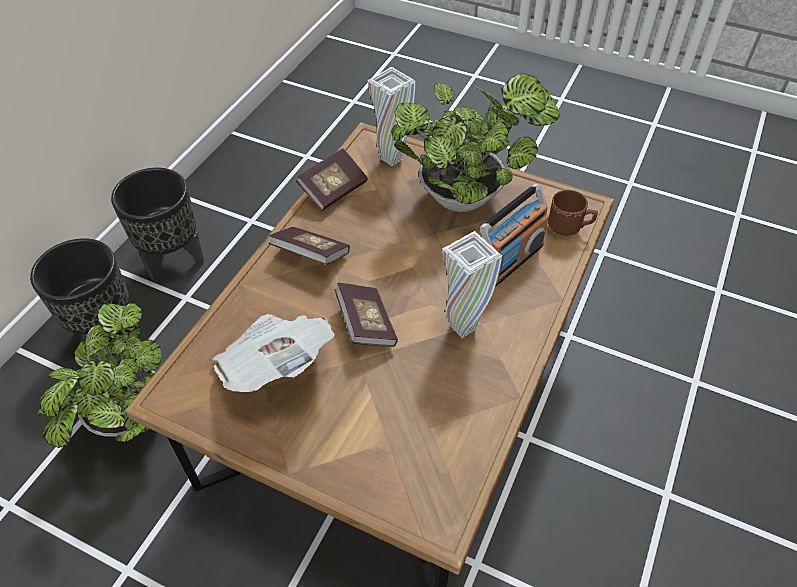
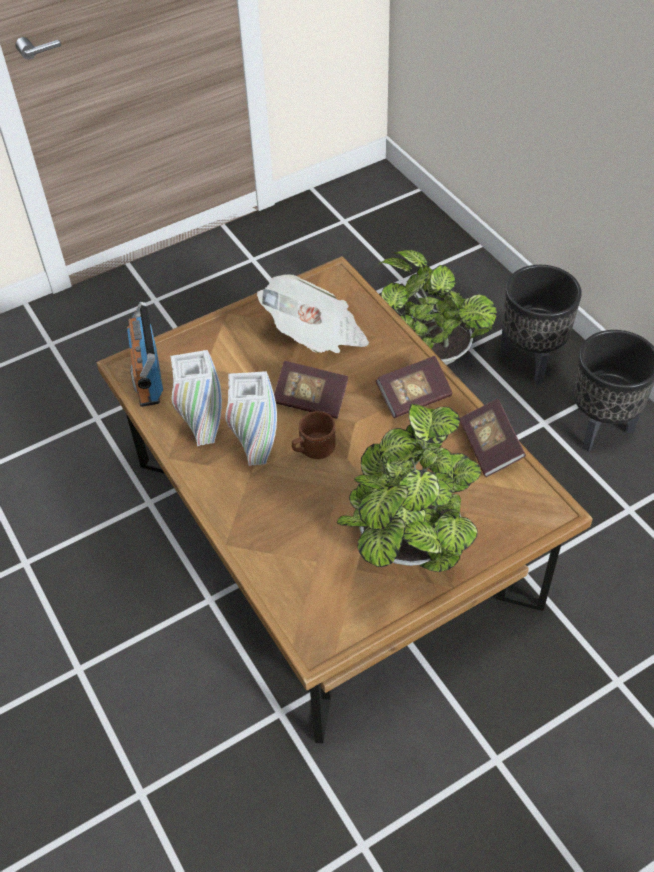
camera: 125 degrees right, 0 degrees up
(392, 159) = (508, 515): white vase -> white vase (204, 437)
(510, 260) = (298, 534): radio -> radio (147, 378)
(569, 227) = (298, 608): brown mug -> brown mug (313, 450)

